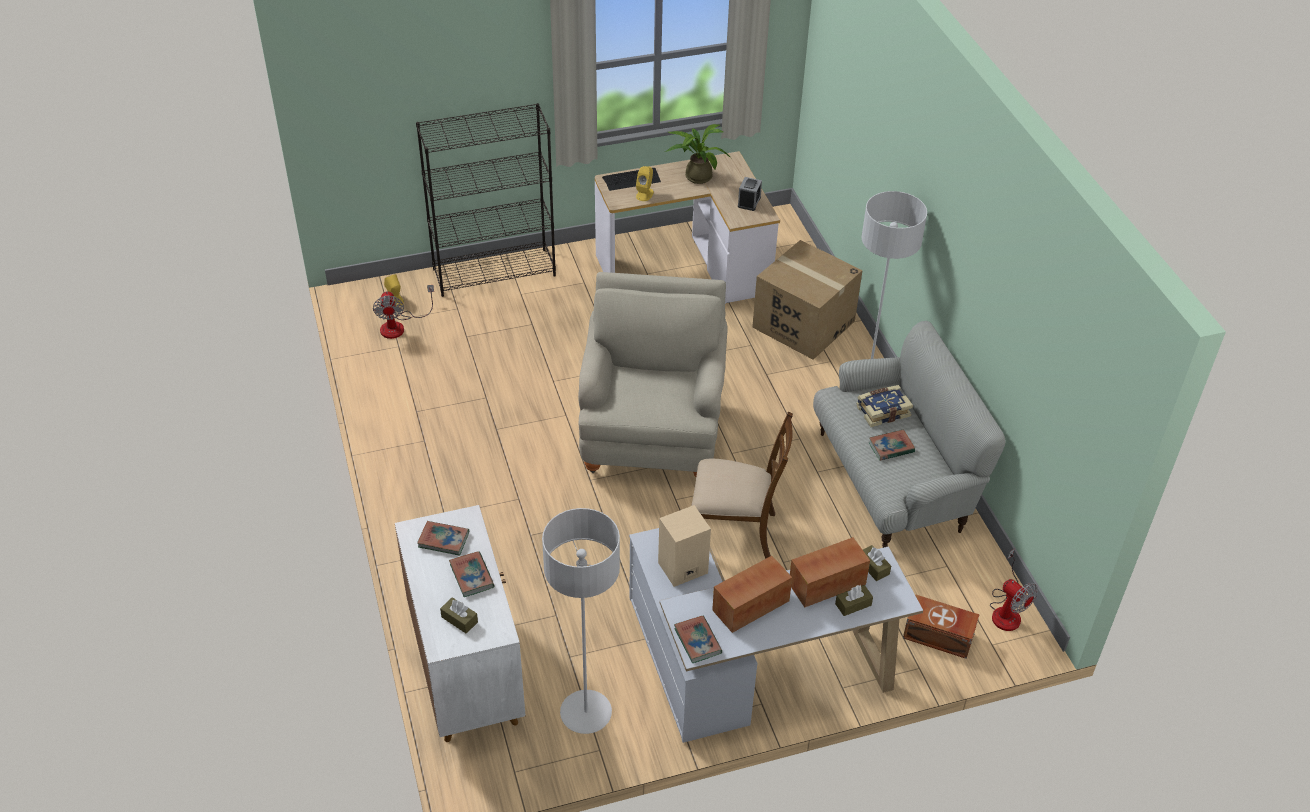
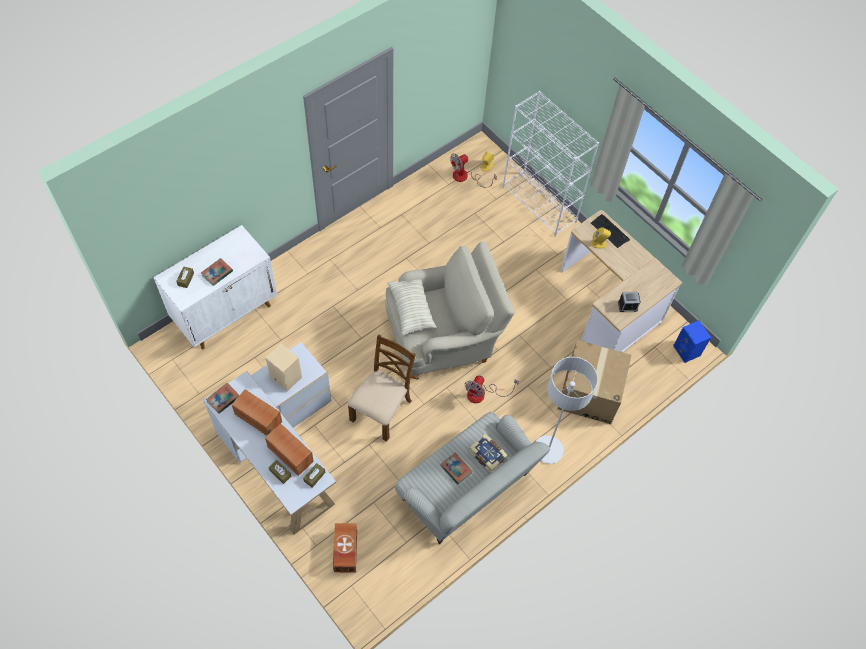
camera: 65 degrees right, 15 degrees up
(443, 540) = (237, 251): book -> none
(495, 272) = (539, 204): black bookcase -> white bookcase
(586, 713) = (220, 378): grey floor lamp -> none
(634, 405) = (411, 310): none -> pillow
(696, 175) = (638, 265): potted plant -> none
(735, 531) = (382, 410): brown chair -> brown chair turned 135 degrees counterclockwise
(785, 226) = (687, 351): none -> blue speaker
(1006, 610) = (383, 588): fan -> fan (482, 394)

